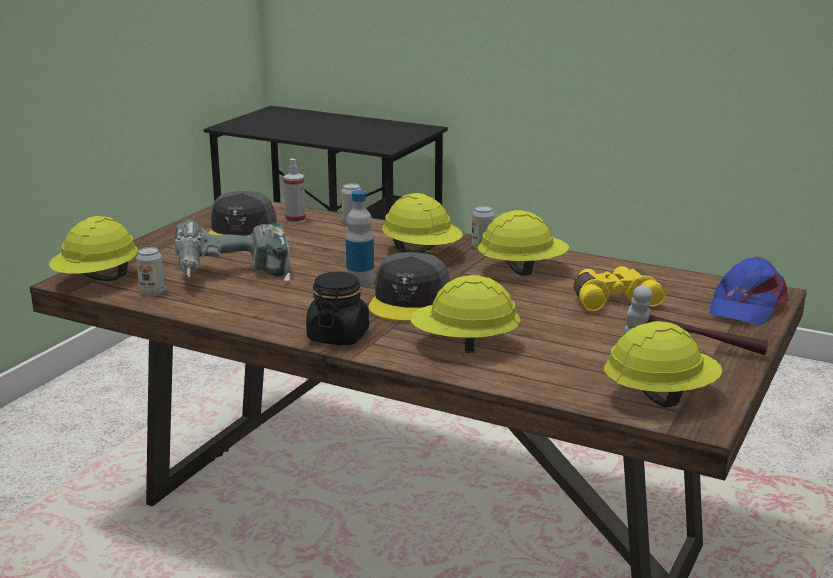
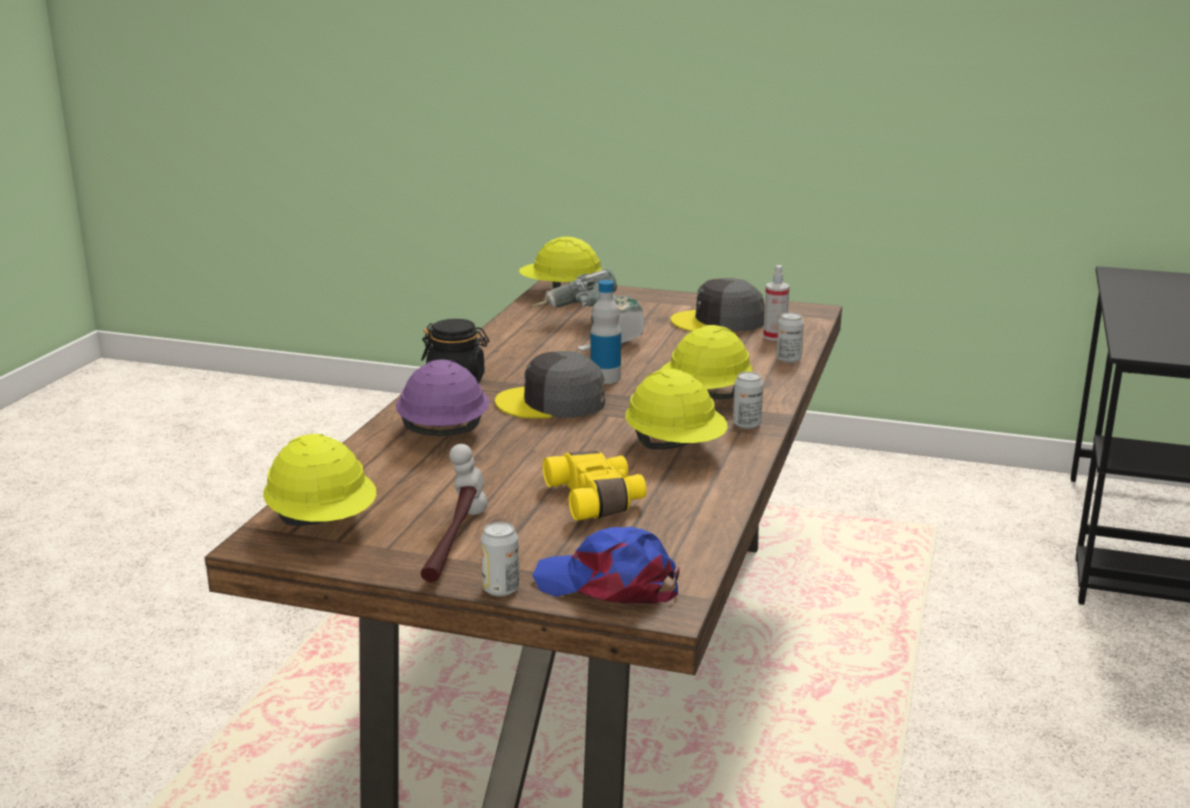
camera: 80 degrees right, 0 degrees up
(152, 293) = (539, 312): can -> can (501, 589)
(464, 345) = (443, 431): yellow hard hat -> purple hard hat

